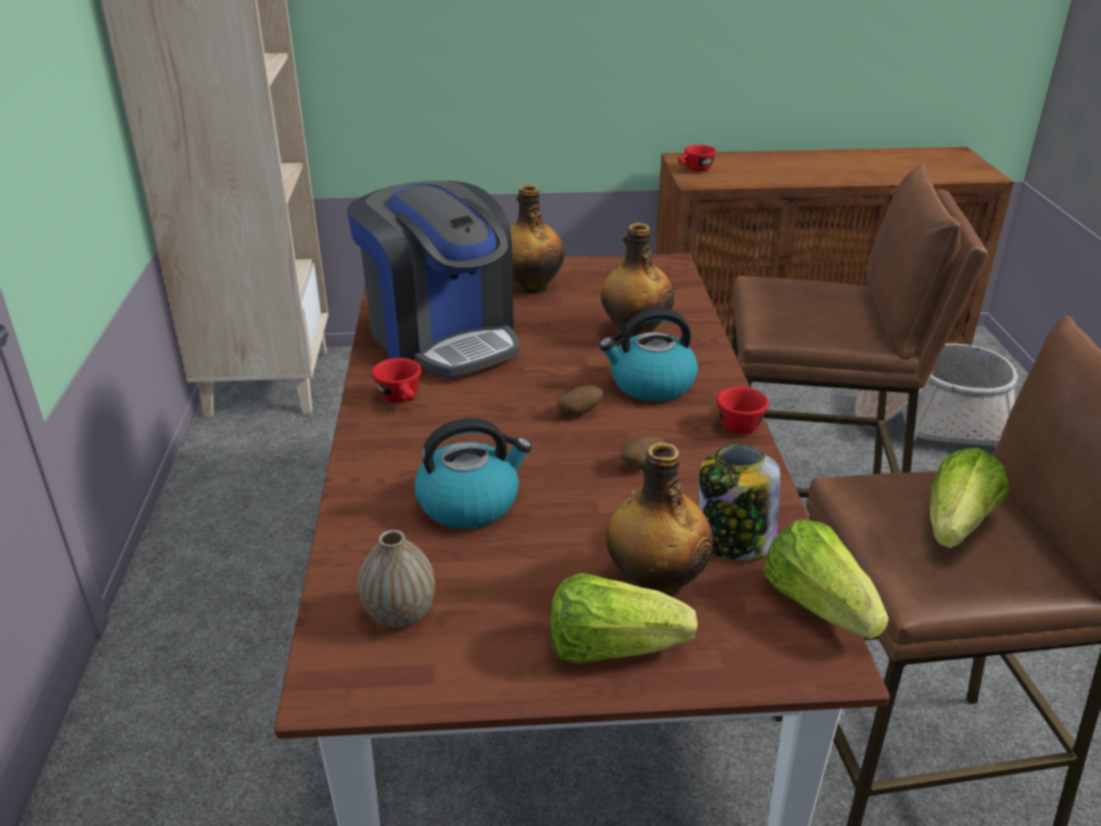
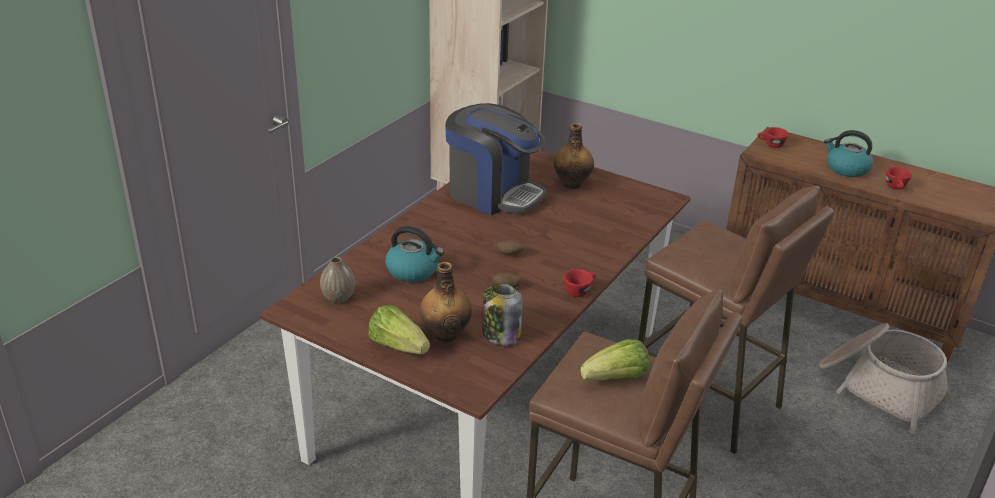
camera: 35 degrees right, 0 degrees up
(402, 399) = (439, 215): red cup -> red cup (896, 188)
(442, 337) = (493, 193): coffee machine -> coffee machine turned 60 degrees counterclockwise
(635, 332) = (593, 227): bottle -> none
(650, 384) = (562, 255): kettle -> kettle (846, 169)
(818, 605) = (500, 373): lettuce -> none

